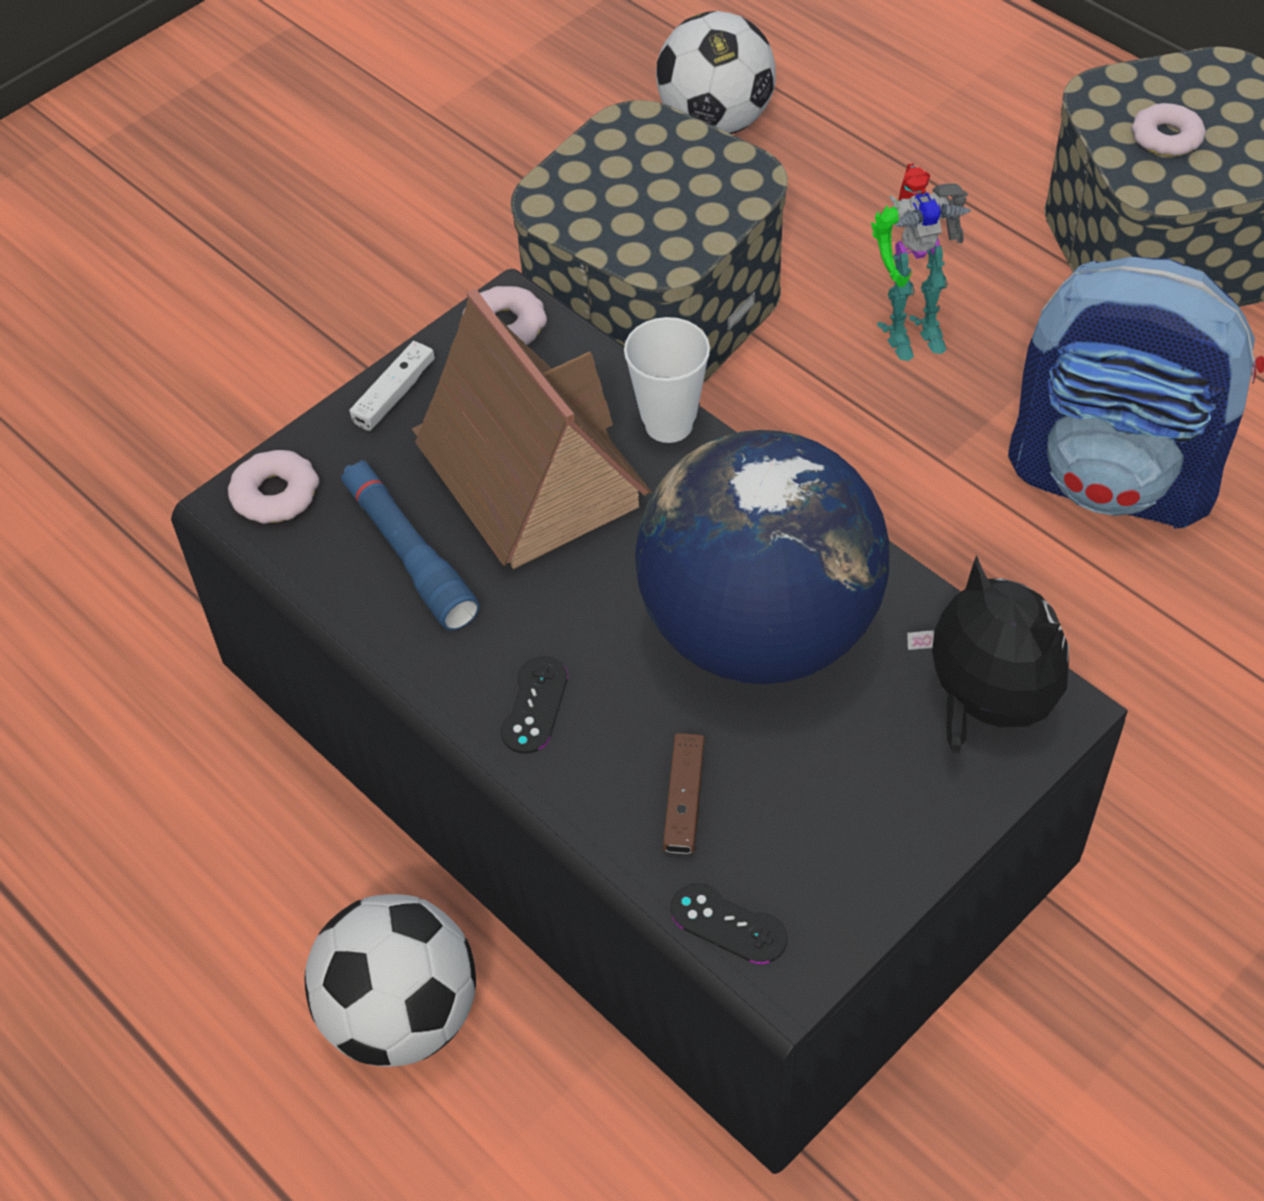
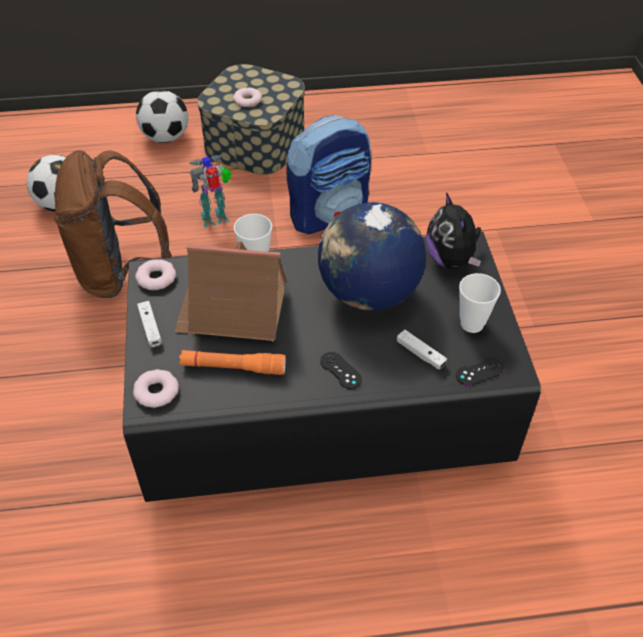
camera: 55 degrees left, 5 degrees down
(401, 1014) = (350, 544): football -> football (165, 137)
(409, 554) = (233, 367): blue flashlight -> orange flashlight
(653, 300) = (120, 272): storage box -> brown backpack
(684, 801) = (420, 354): brown game controller -> white game controller
(841, 840) = (472, 324): none -> cup
(908, 329) = (216, 219): toy robot -> toy robot turned 135 degrees counterclockwise
(984, 704) = (451, 260): plush toy -> plush toy turned 105 degrees counterclockwise

